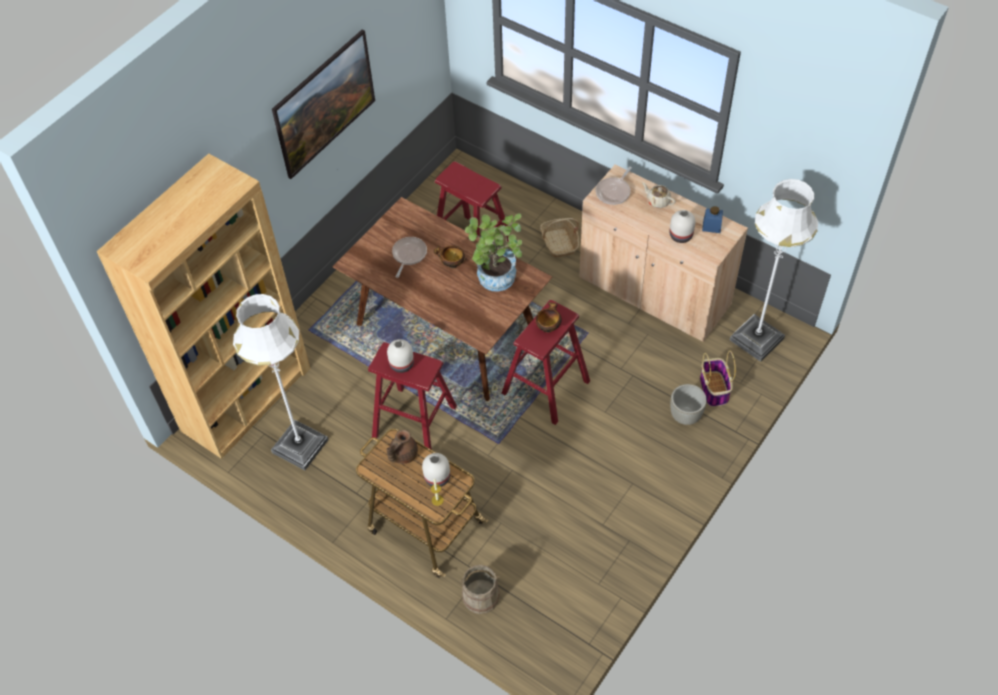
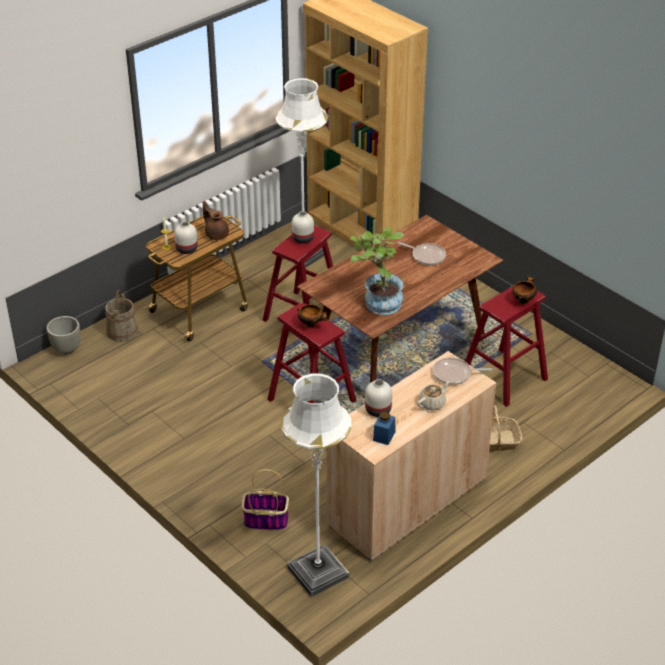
camera: 100 degrees right, 15 degrees down
(328, 121) = (528, 148): picture -> none
(451, 264) = (407, 279): bowl -> bowl (523, 300)
(614, 192) = (454, 374): frying pan -> frying pan turned 45 degrees counterclockwise
(685, 415) = (242, 491): grey planter -> grey planter (66, 349)

